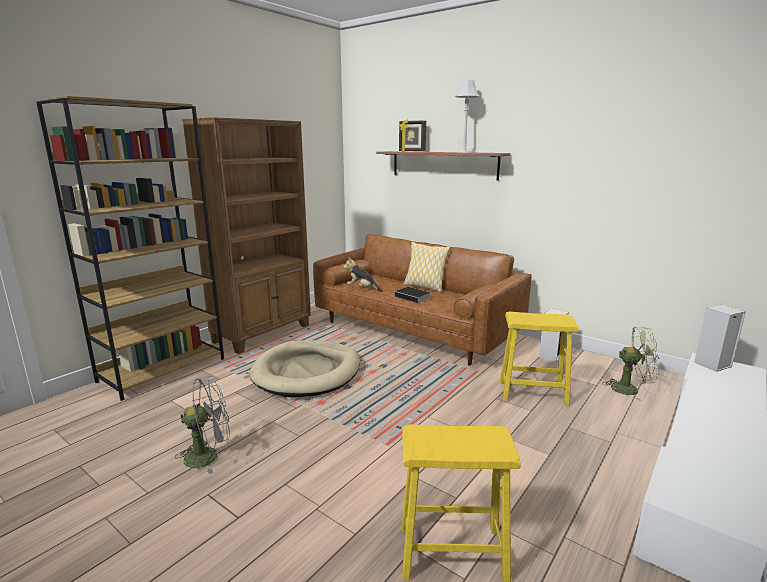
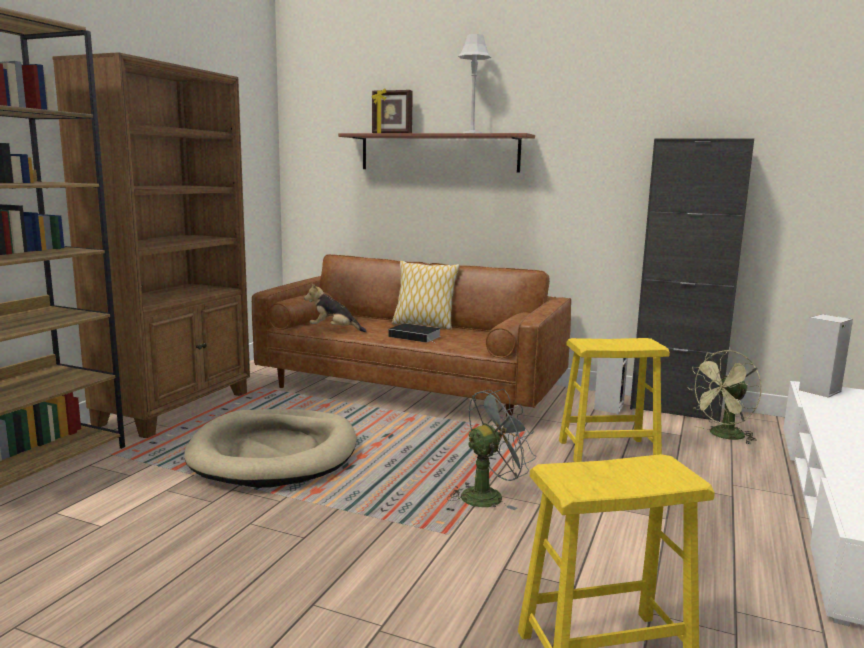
camera: 15 degrees left, 5 degrees down
(209, 456) = (163, 583): grey fan -> grey fan (488, 495)
(603, 362) = (675, 409): none -> black cabinet
(630, 389) = (723, 436): green fan -> green fan turned 150 degrees clockwise

